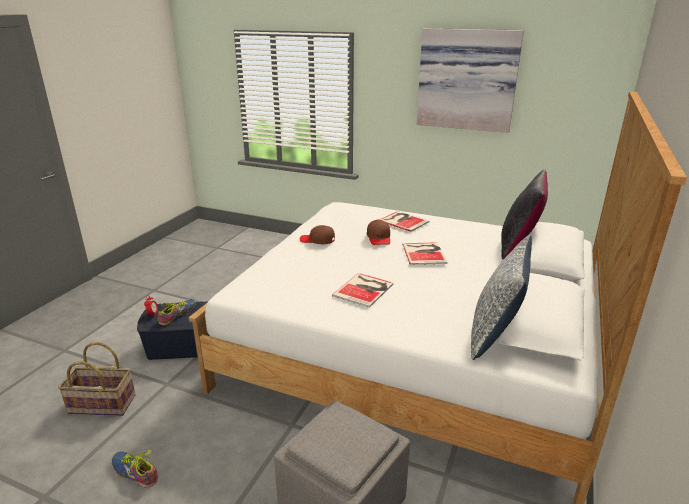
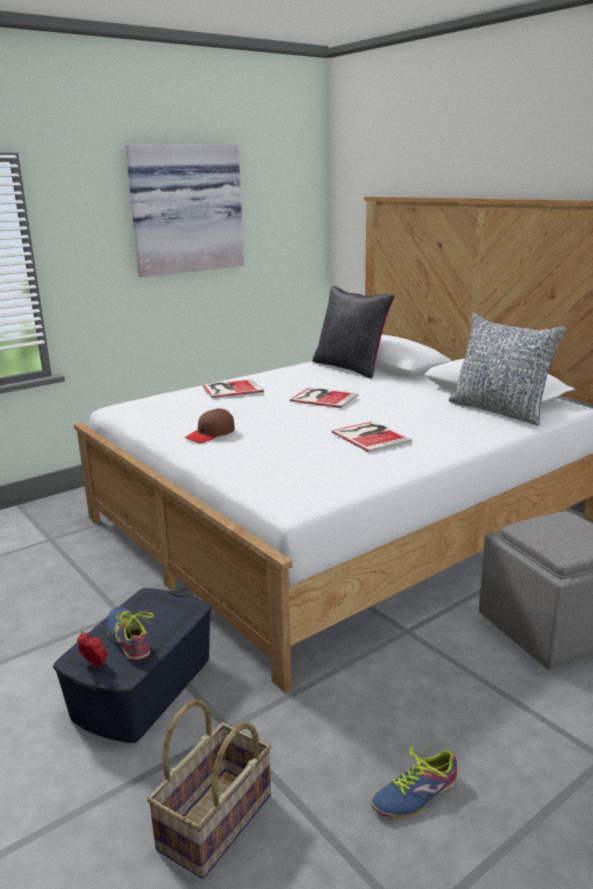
camera: 60 degrees left, 5 degrees down
(379, 238) = (259, 405): brown cap -> none

